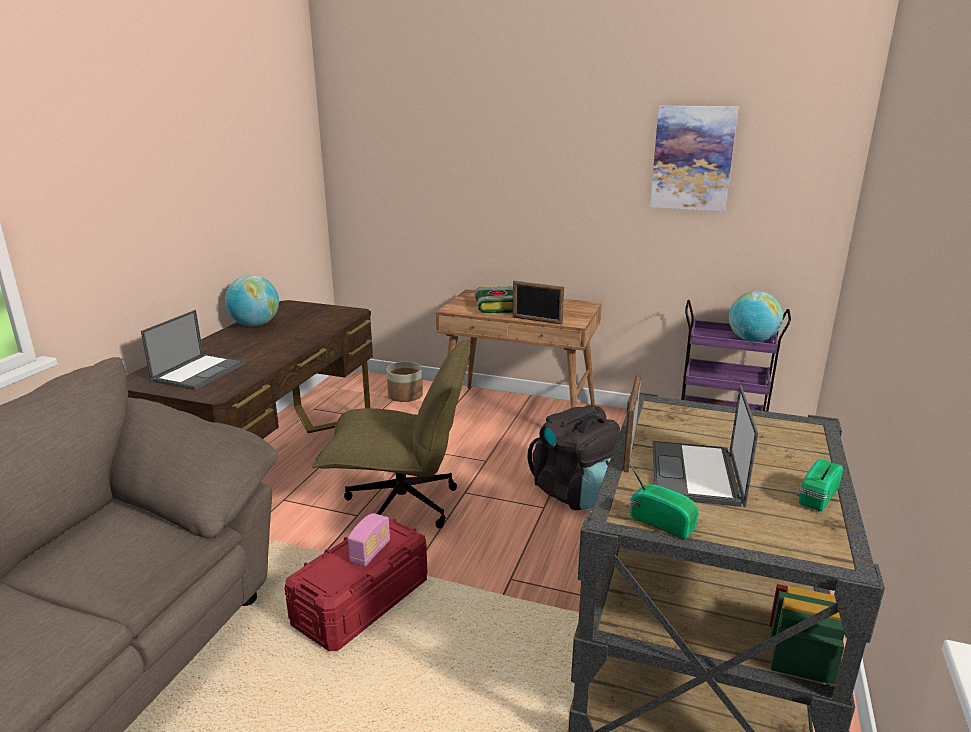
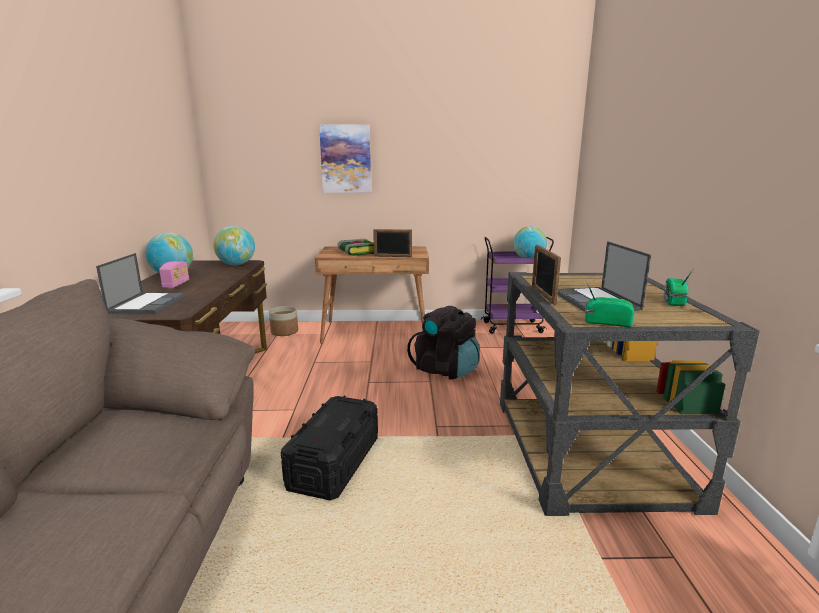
camera: 20 degrees left, 5 degrees down
(334, 315) = (236, 264): none -> globe
(361, 601) = (334, 463): red storage box -> black storage box
(370, 552) = (341, 418): radio -> radio (176, 284)
(400, 504) = (324, 397): beige office chair -> none
(692, 158) = (479, 143): picture -> picture (346, 159)

